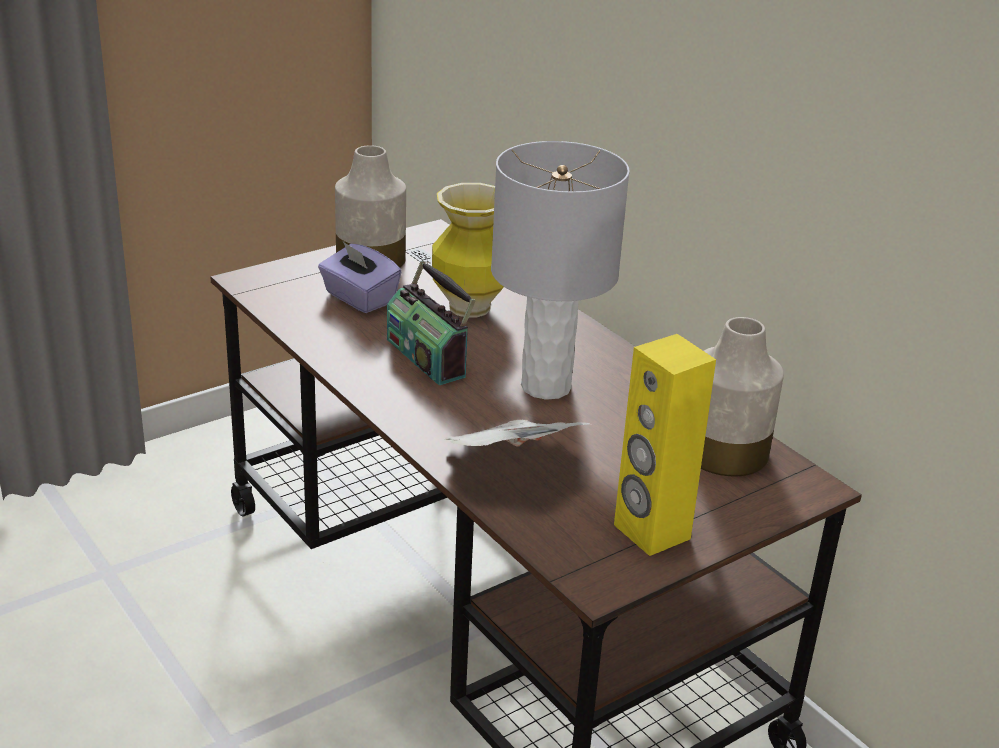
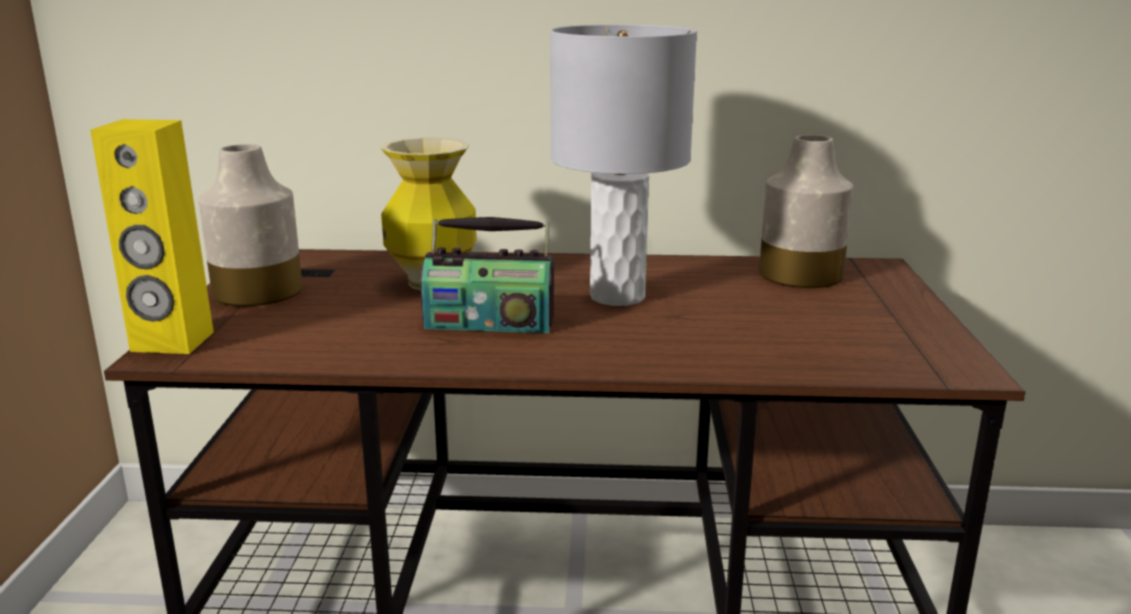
camera: 50 degrees left, 10 degrees down
(359, 298) = (321, 317): purple tissue box -> none
(513, 465) = (734, 345): newspaper -> none
(651, 532) = (899, 329): yellow speaker -> yellow speaker (172, 342)

